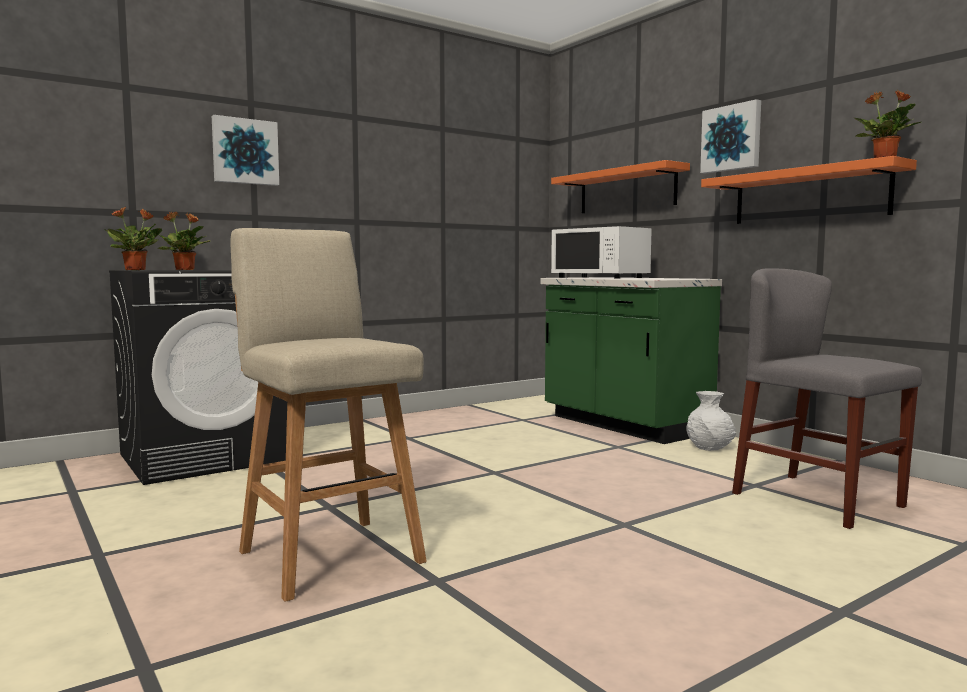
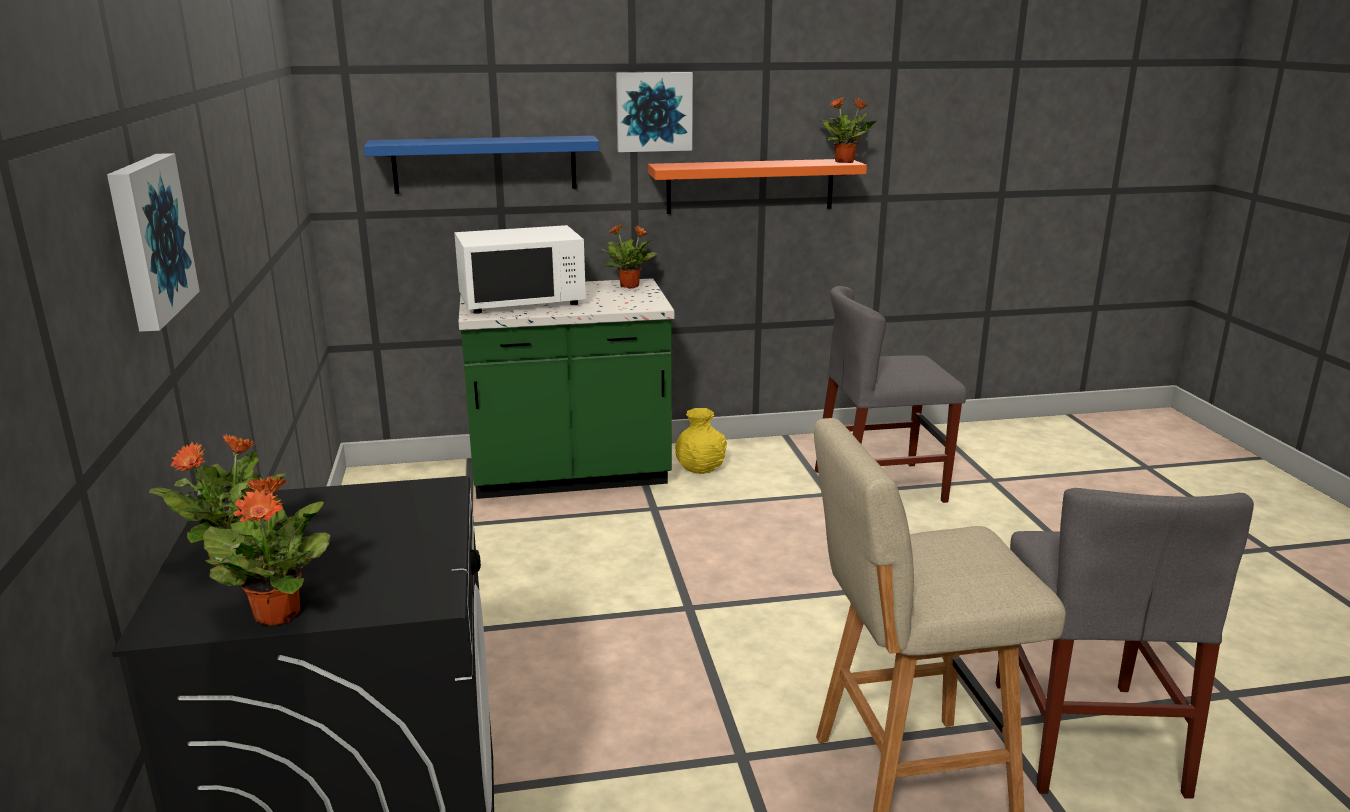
camera: 65 degrees left, 15 degrees up
(452, 623) = (1085, 736): none -> grey chair
(626, 190) = (485, 164): orange shelf -> blue shelf
(686, 278) = (630, 286): none -> potted plant
(710, 448) = (701, 468): white vase -> yellow vase

